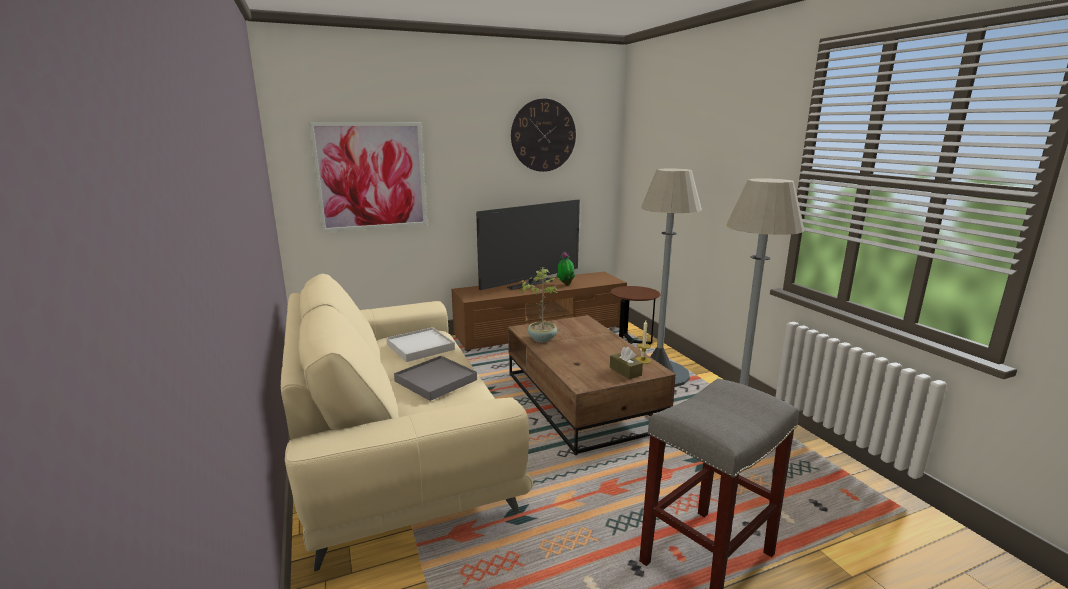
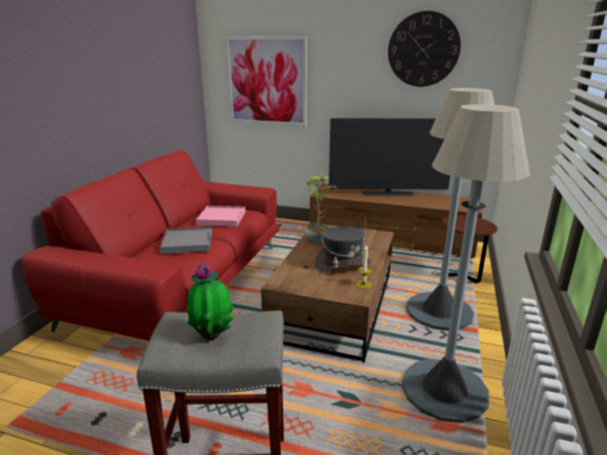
camera: 40 degrees right, 5 degrees up
(397, 444) = (181, 282): beige sofa -> red sofa
(420, 347) = (222, 218): white tray -> pink tray
(565, 284) = (417, 201): potted plant -> potted plant (212, 335)
(599, 351) = (342, 263): none -> grey hat
(625, 371) = (330, 287): brown tissue box -> none

